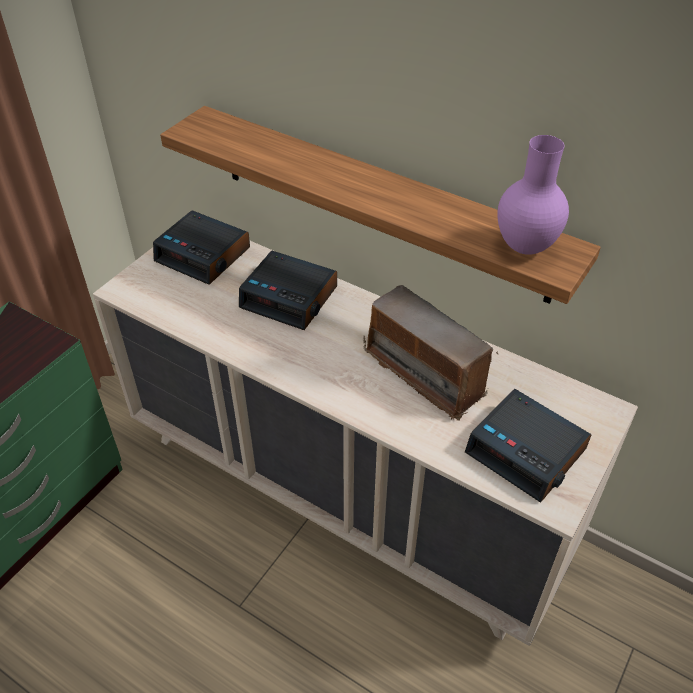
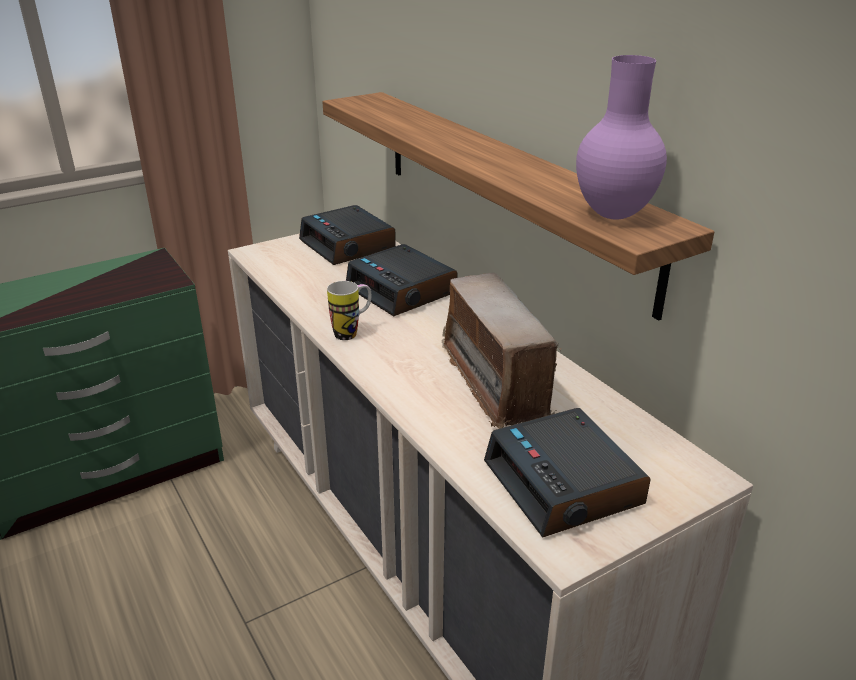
camera: 25 degrees right, 15 degrees down
(281, 359) = (352, 332): none -> mug

